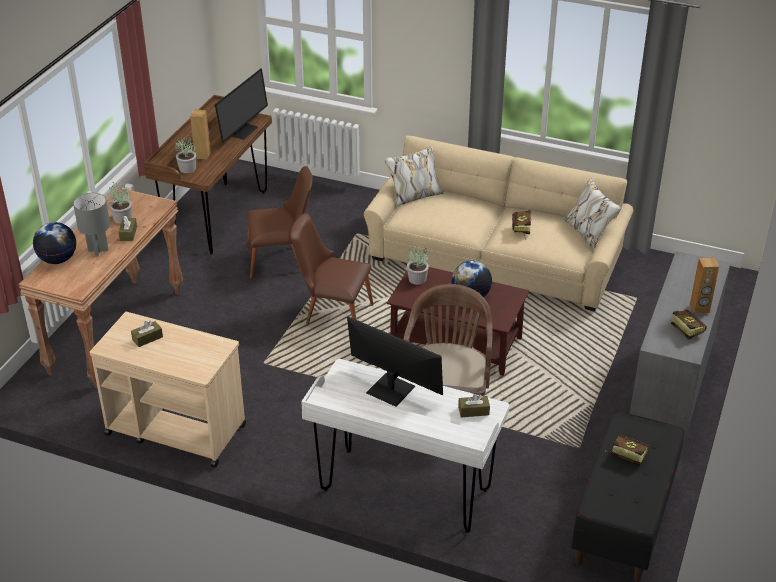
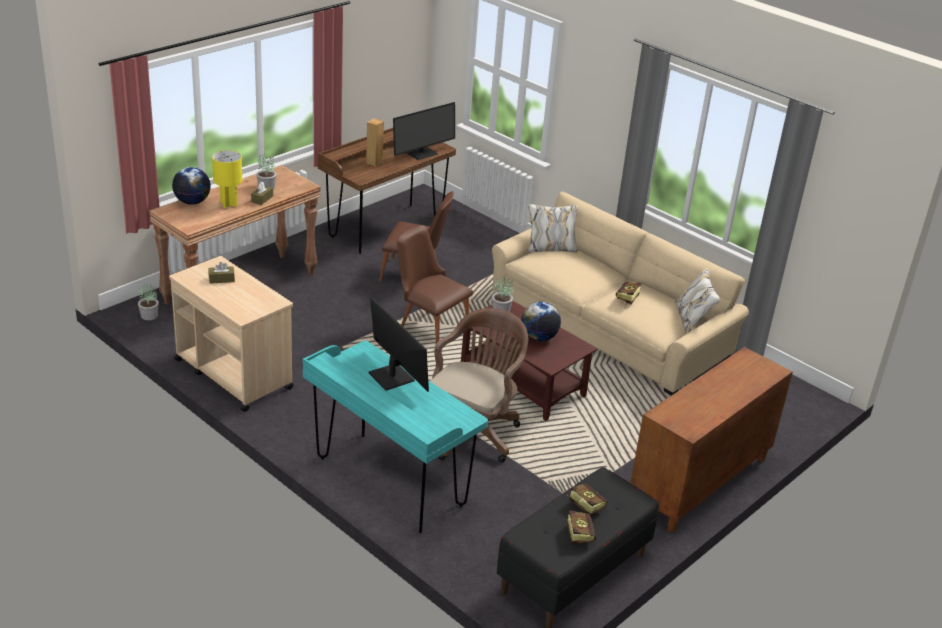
camera: 20 degrees right, 5 degrees down
(98, 250) = (228, 204): grey table lamp -> yellow table lamp
(188, 168) = (354, 169): potted plant -> potted plant (149, 315)
(405, 491) = (389, 482): white desk -> turquoise desk
(473, 411) = (451, 415): brown tissue box -> none
(672, 391) = (700, 484): grey cabinet -> brown cabinet
(684, 328) = (701, 410): book -> book (579, 532)
(699, 309) = (729, 399): brown speaker -> none

